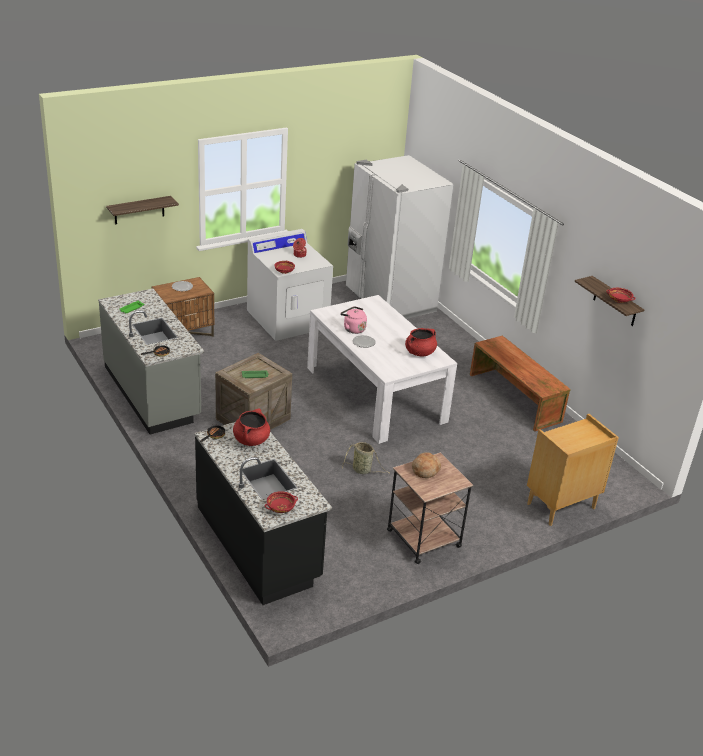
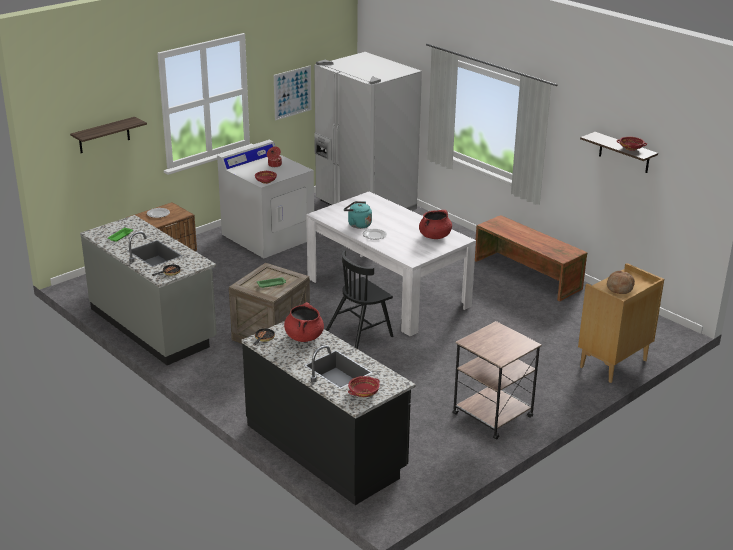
camera: 10 degrees left, 5 degrees down
(332, 186) = (292, 92): none -> picture
(336, 431) = (362, 332): none -> black chair
(353, 329) = (358, 224): pink kettle -> turquoise kettle
(363, 470) = (405, 363): basket -> none
(425, 469) = (488, 338): bread -> bread (619, 287)

